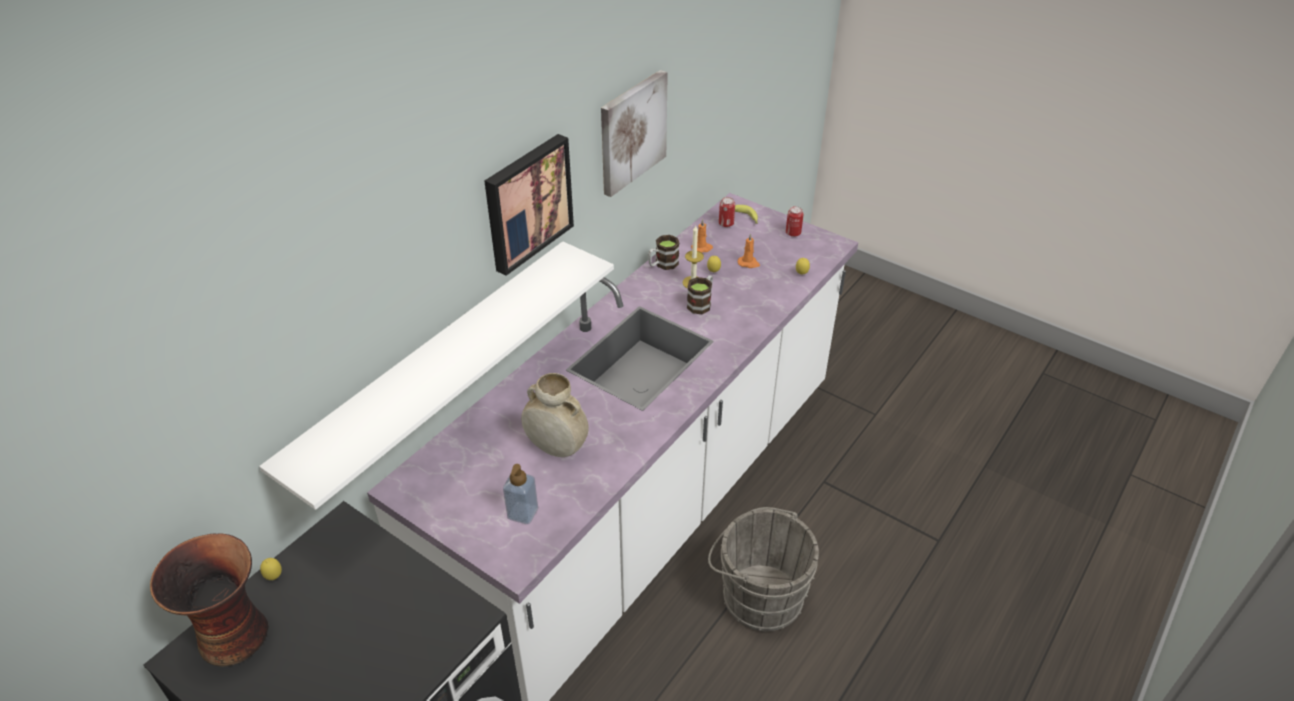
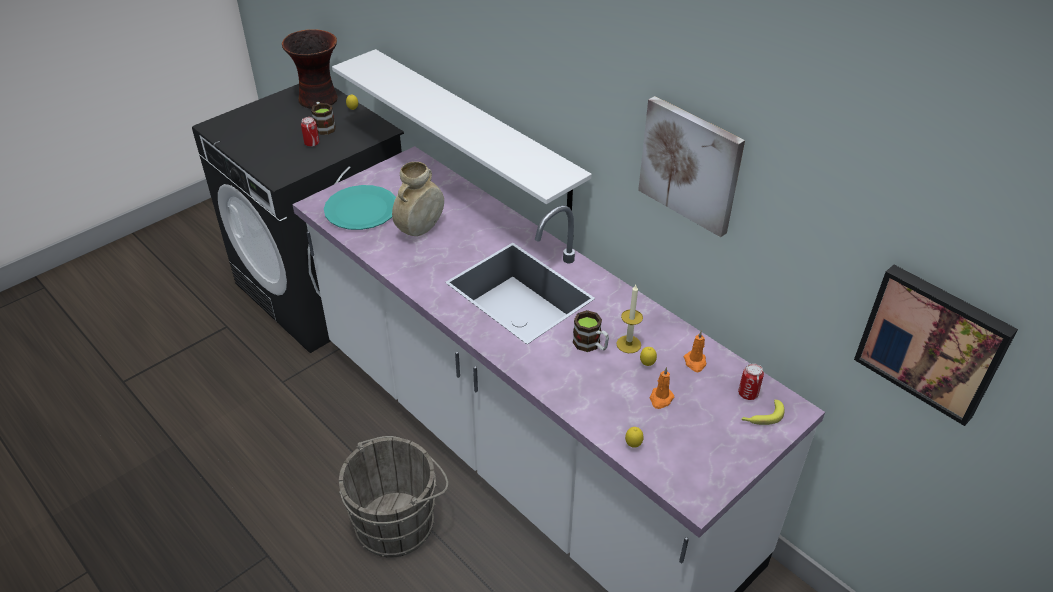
camera: 100 degrees right, 0 degrees up
(523, 513) = (361, 210): soap dispenser -> turquoise plate
(527, 202) = (562, 96): picture -> picture (933, 341)
(662, 264) = (665, 325): mug -> mug (324, 127)
(793, 233) = (725, 458): can -> can (312, 143)

